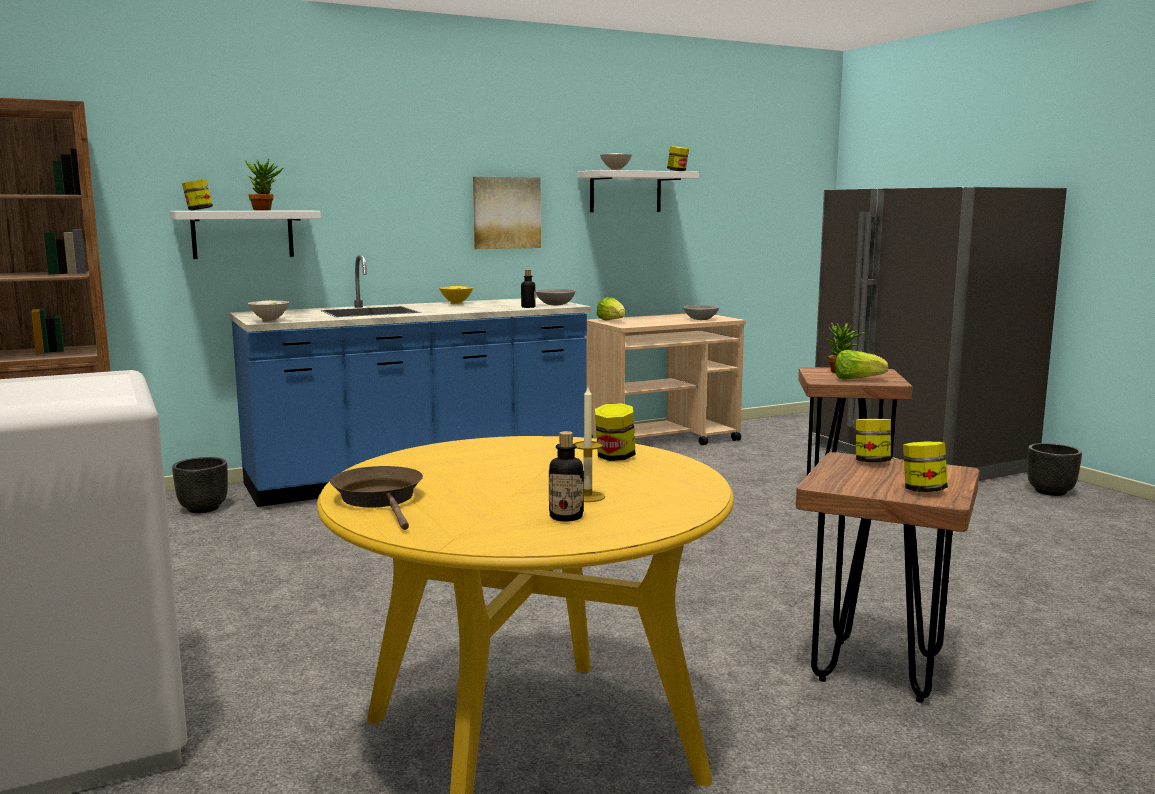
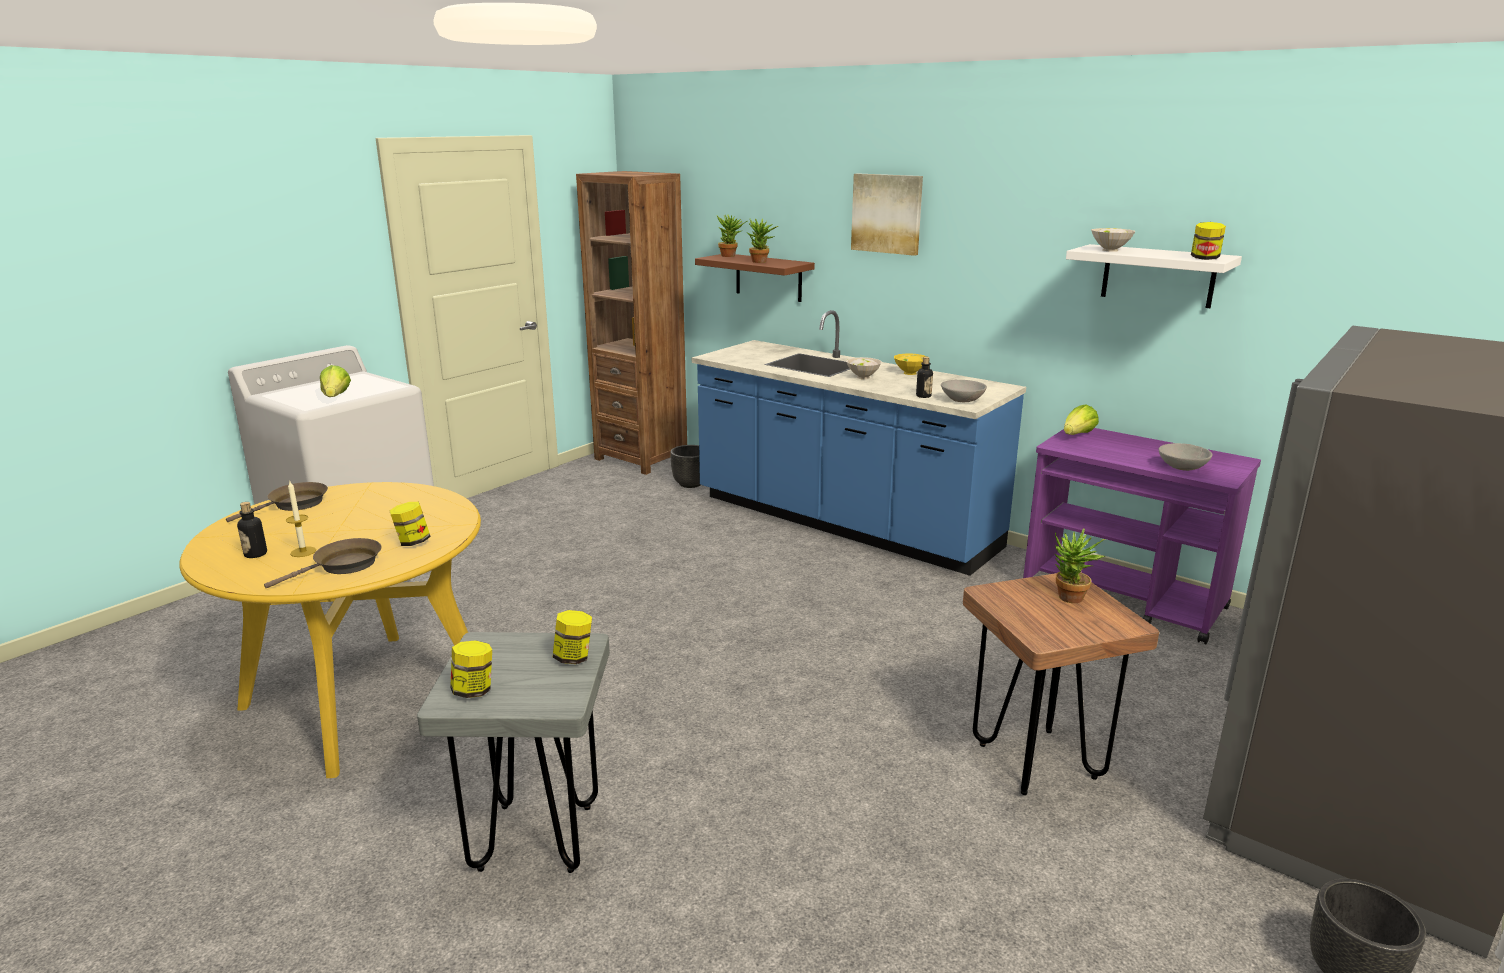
camera: 65 degrees right, 10 degrees up
(198, 210) = (731, 256): jar -> potted plant
(242, 234) = (768, 277): white shelf -> brown shelf
(269, 321) = (716, 357): white bowl -> white bowl (863, 377)
(506, 213) = (995, 285): picture -> picture (887, 213)
(658, 482) = (343, 566): none -> brown frying pan
(663, 440) = (1124, 599): beige cart -> purple cart
(857, 379) = (1029, 613): lettuce -> lettuce (336, 397)
(878, 670) = (536, 838): brown stool -> grey stool

